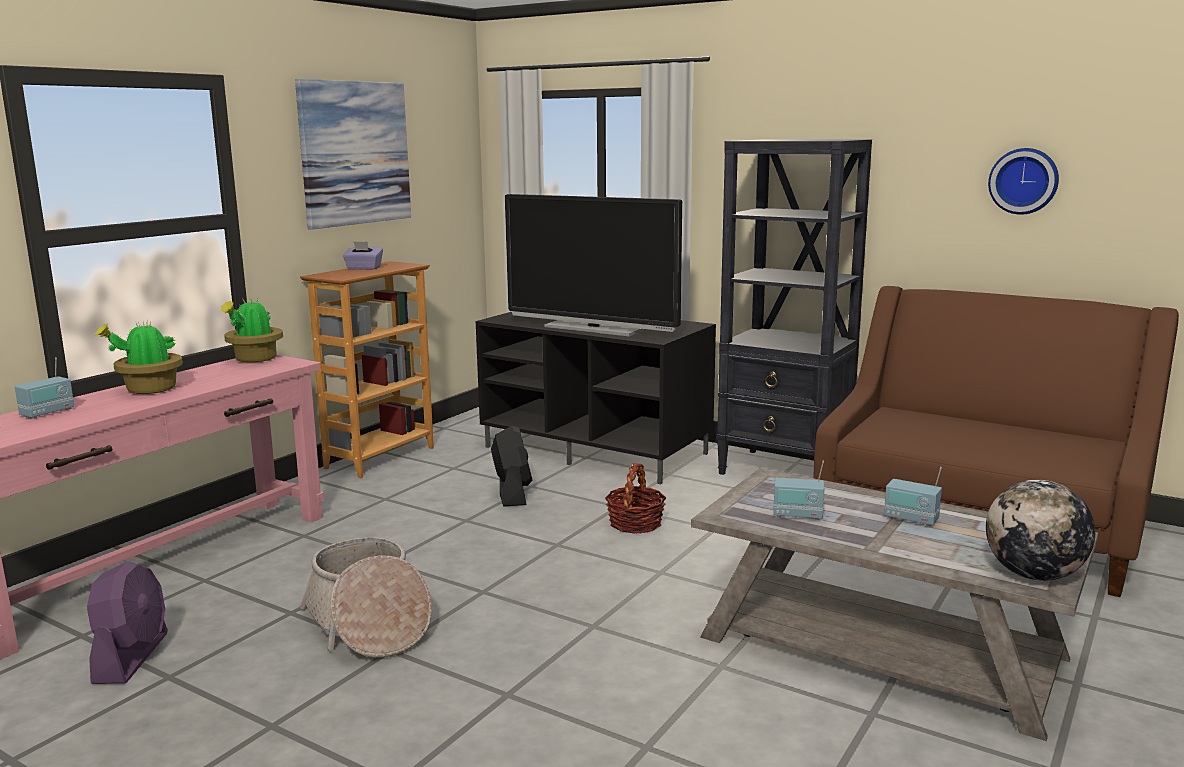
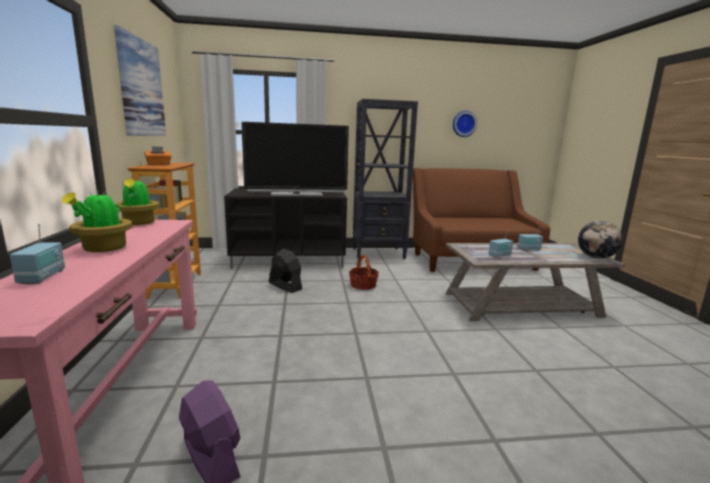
camera: 40 degrees left, 0 degrees up
(363, 268) = (158, 164): purple tissue box -> orange tissue box
(369, 624) = (330, 369): basket -> none

